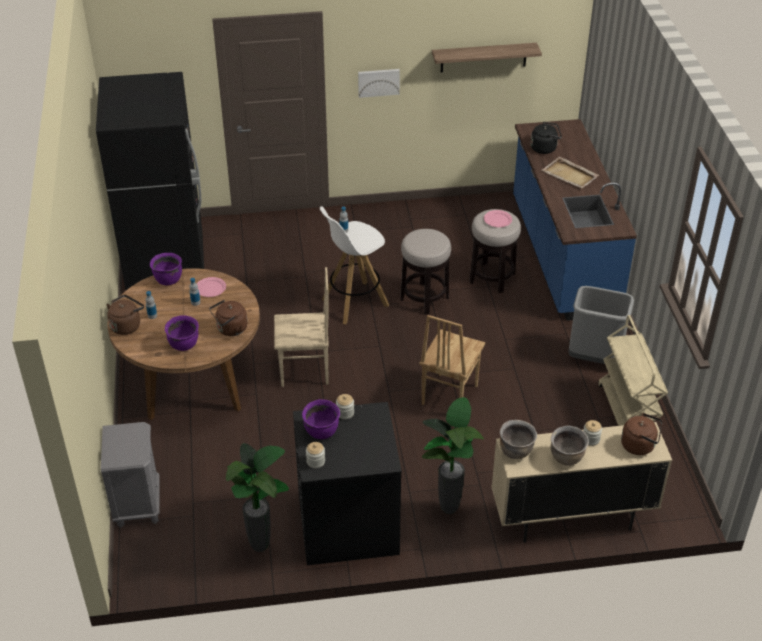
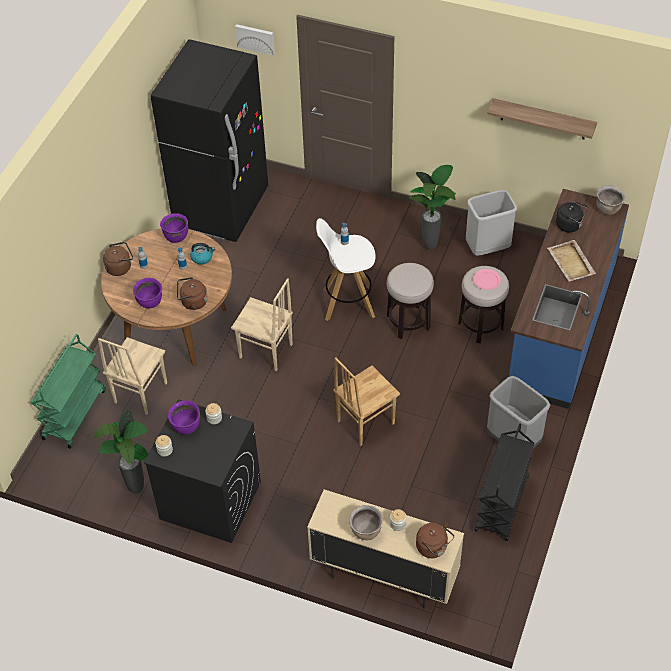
camera: 30 degrees right, 10 degrees up
(137, 504) = (74, 413): grey nightstand -> green cart
(198, 457) = (139, 393): none -> beige chair
(210, 288) = (202, 257): pink plate -> kettle
(378, 82) = (441, 110): picture -> picture (255, 38)
(449, 217) = (487, 248): none -> grey trash can
(450, 508) = (296, 522): potted plant -> potted plant (431, 246)
(516, 451) = (331, 507): brown cooking pot -> brown cooking pot (608, 209)
(627, 413) = (502, 504): beige cart -> black cart

